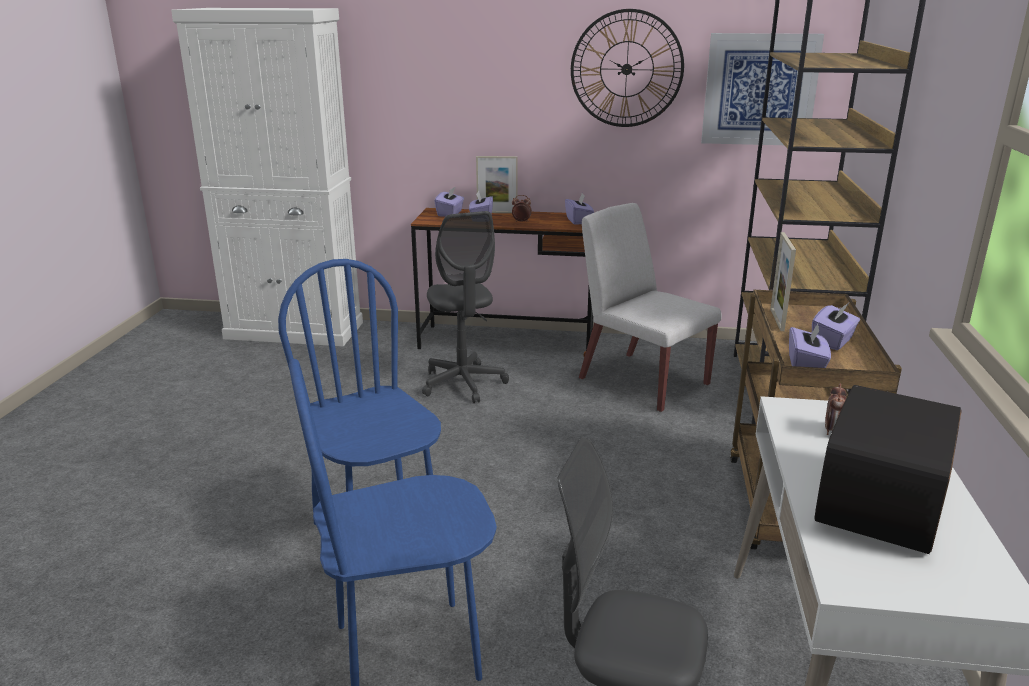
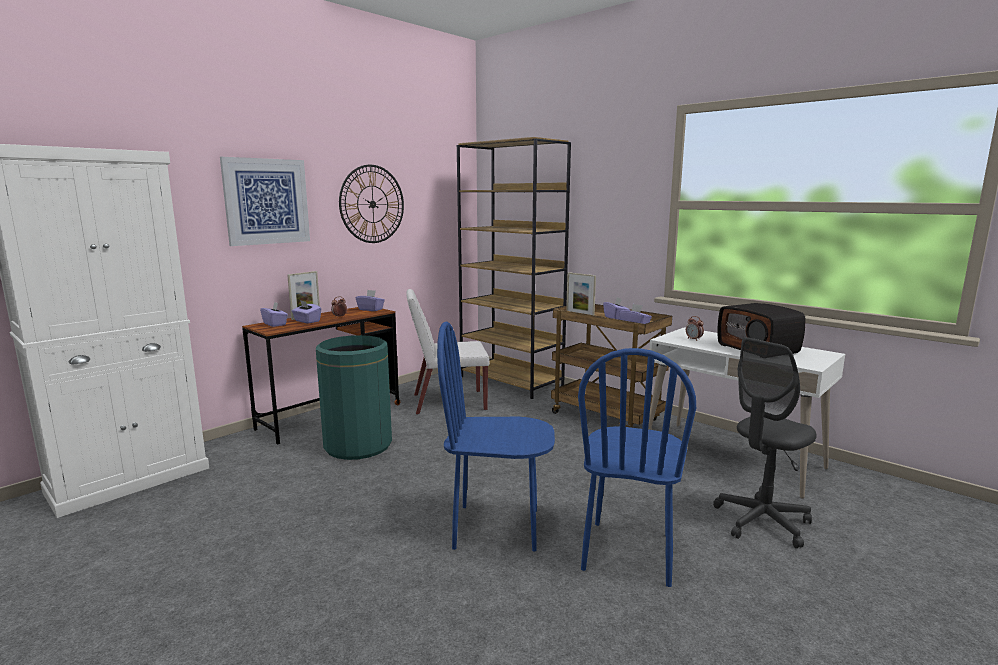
camera: 55 degrees left, 10 degrees down
(463, 383) = (358, 445): grey office chair -> green trash can
(760, 90) = (440, 214): picture -> picture (266, 201)

